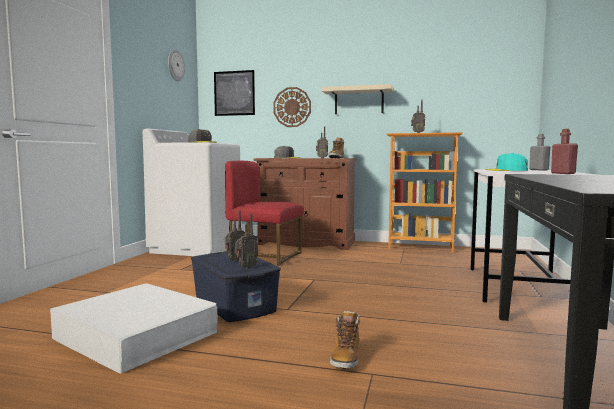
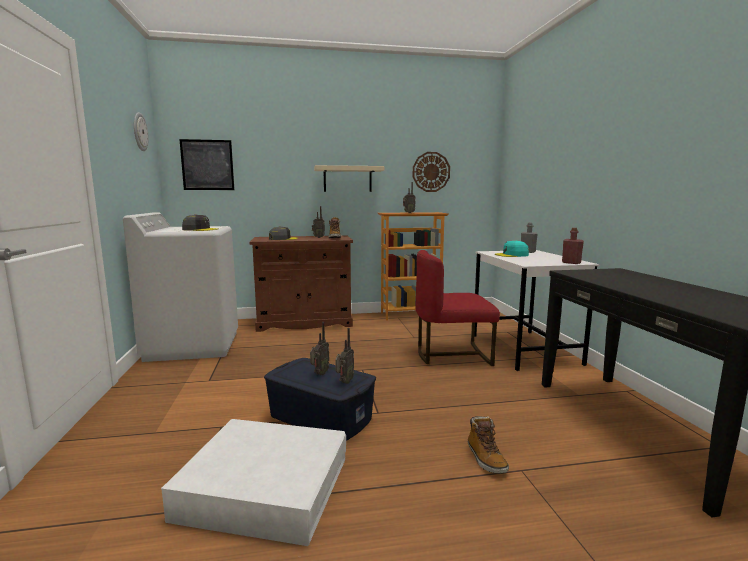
camera: 25 degrees left, 5 degrees up
(264, 256) = (282, 347): red chair -> red chair (452, 354)
(292, 107) = (277, 183): wall clock -> wall clock (431, 172)

